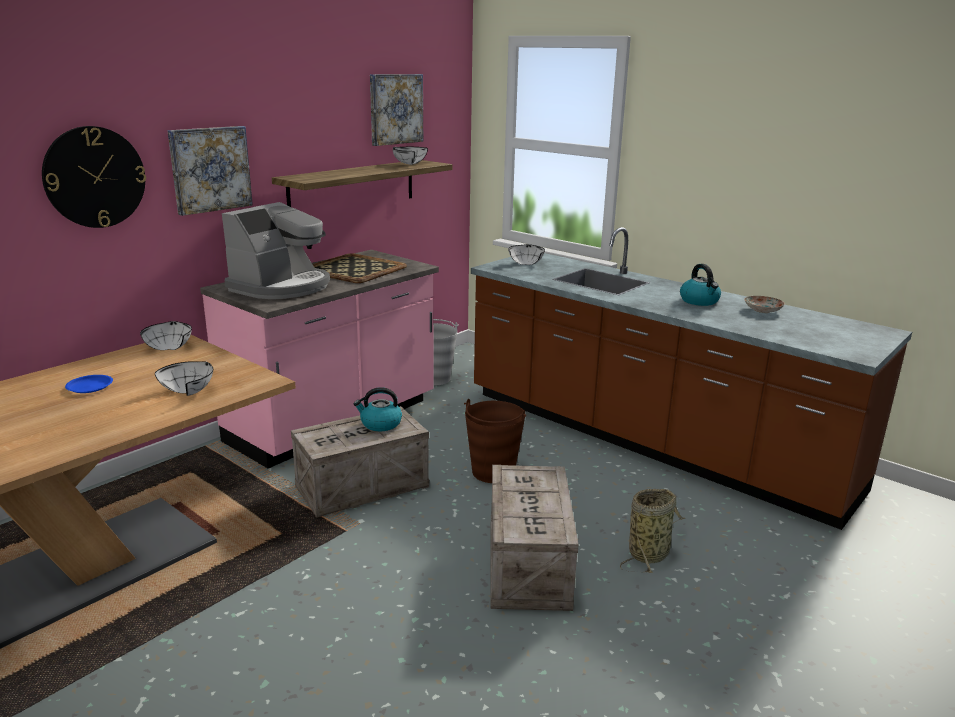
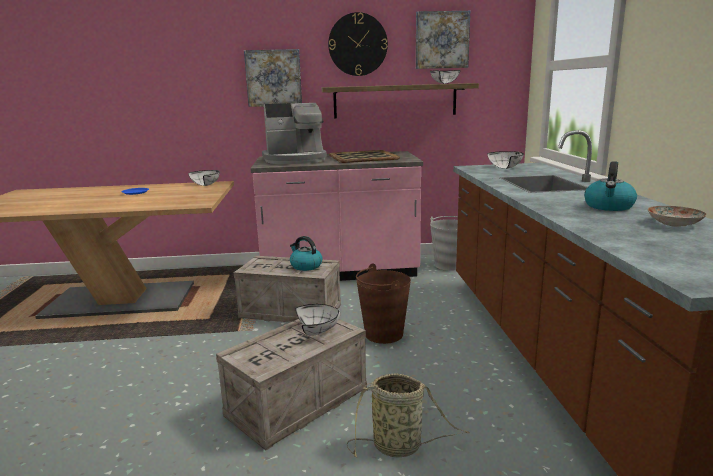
camera: 45 degrees right, 5 degrees down
(94, 177) = (196, 77): wall clock -> wall clock (357, 44)
(191, 391) = (160, 201): white bowl -> white bowl (319, 331)

